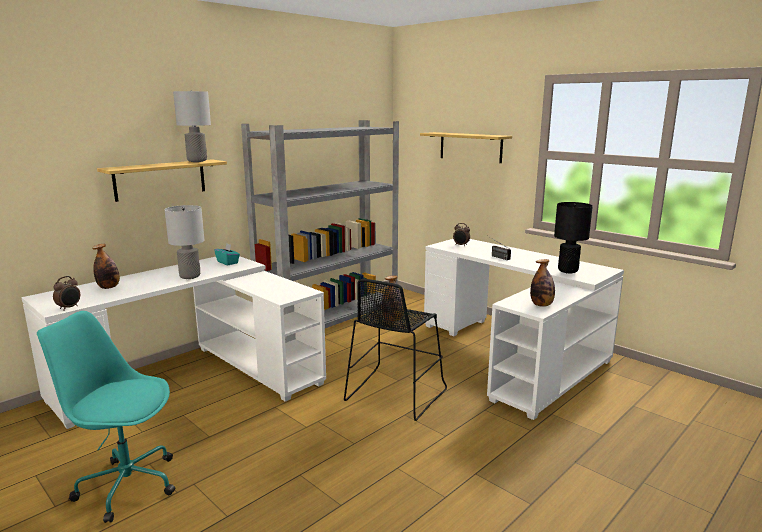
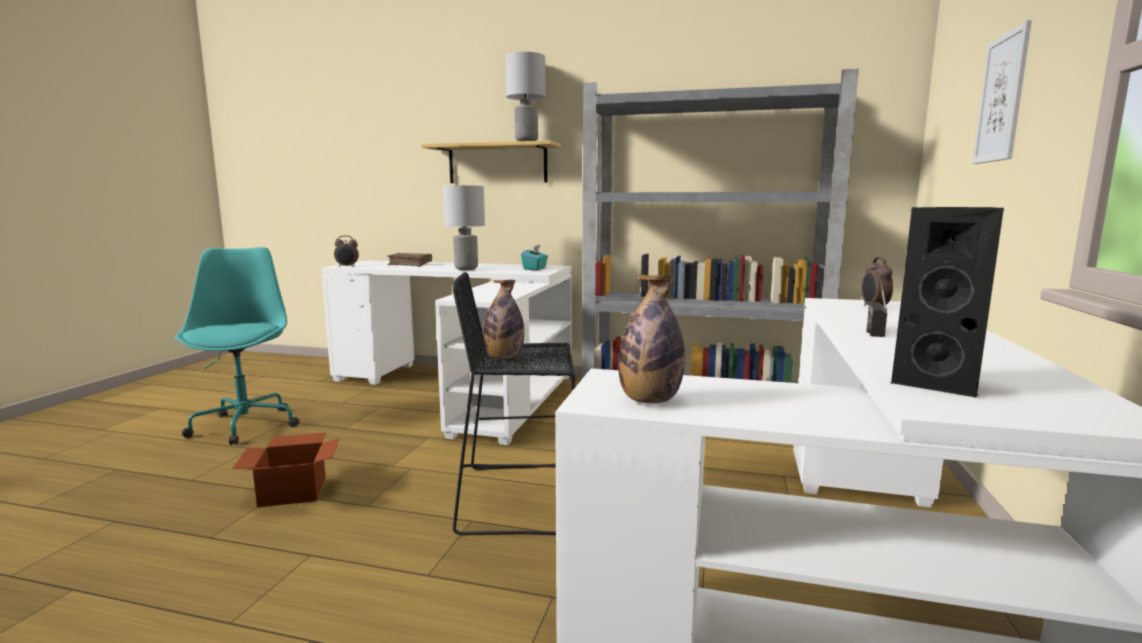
camera: 60 degrees right, 5 degrees down
(109, 287) = (410, 264): bottle -> brown book
(303, 468) = (294, 490): none -> cardboard box
(470, 147) = (1001, 98): shelf -> picture
(567, 272) = (938, 383): black table lamp -> black speaker

